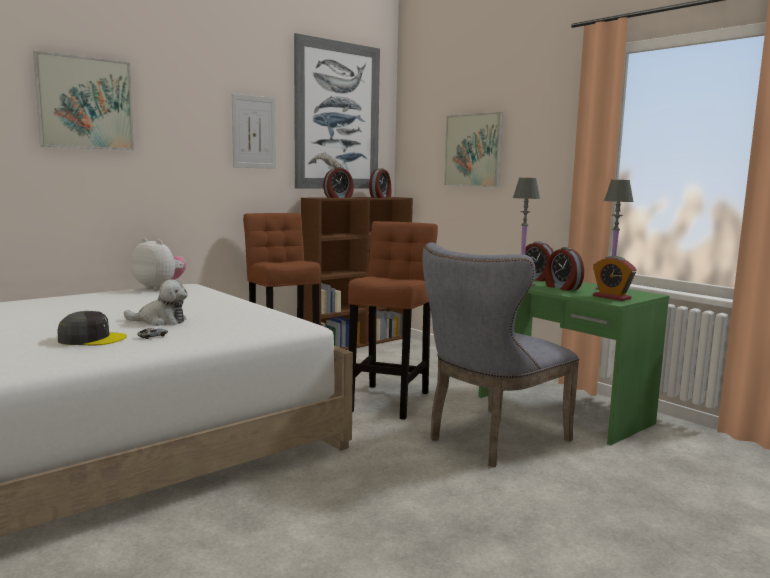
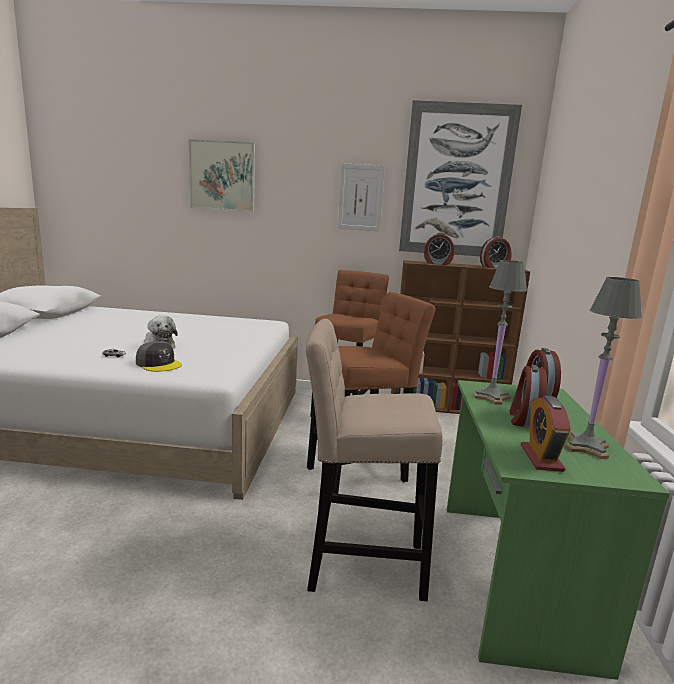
camera: 45 degrees right, 5 degrees up
(92, 339) = (89, 347): grey cap -> grey cap (159, 364)
(159, 287) = (248, 320): plush toy -> none
(473, 150) = (575, 221): picture -> none
(491, 440) = (359, 563): grey chair -> beige stool

